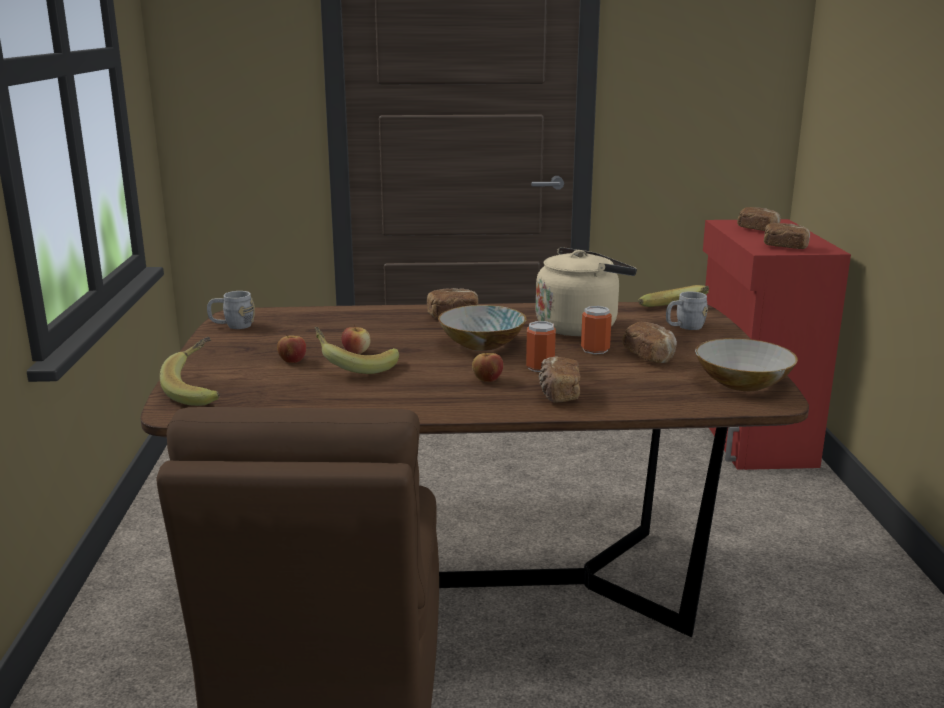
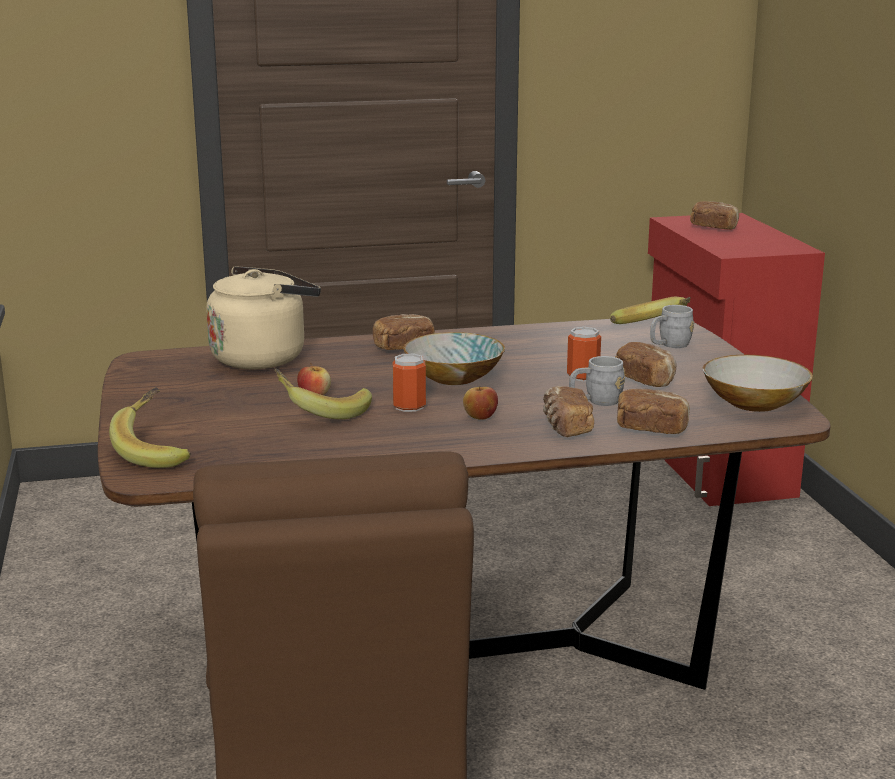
camera: 10 degrees left, 0 degrees up
(232, 326) = (146, 373): grey mug -> grey mug (596, 402)
(292, 361) = (245, 410): apple -> none
(540, 367) = (532, 399): can -> can (409, 406)
(580, 326) = (554, 351): beige kettle -> beige kettle (263, 357)
(785, 247) = (751, 247): bread -> bread (651, 428)

